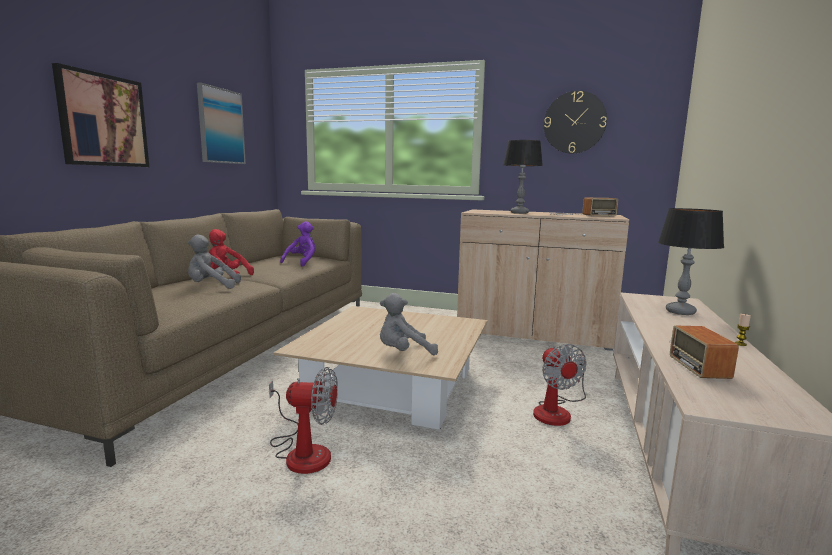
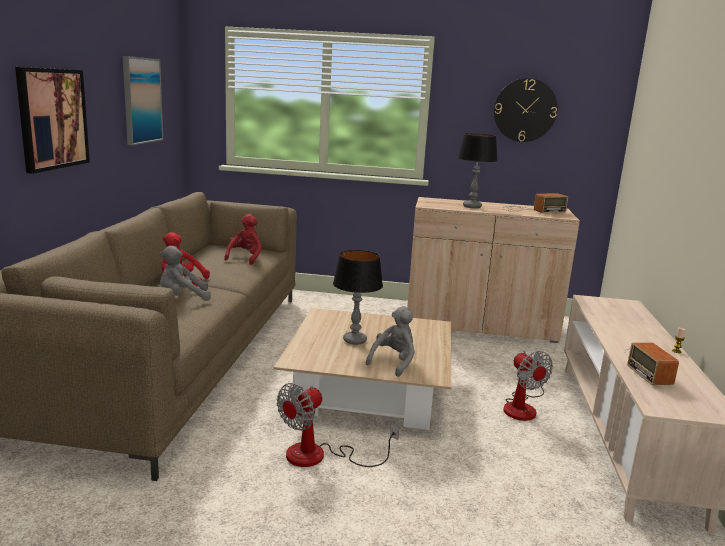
camera: 10 degrees left, 5 degrees up
(302, 262) = (245, 258): purple plush toy -> red plush toy
(302, 451) = (319, 456): fan -> fan turned 135 degrees clockwise
(404, 353) = (393, 362): grey plush toy -> grey plush toy turned 150 degrees clockwise
(680, 312) = (628, 317): table lamp -> table lamp (355, 340)

